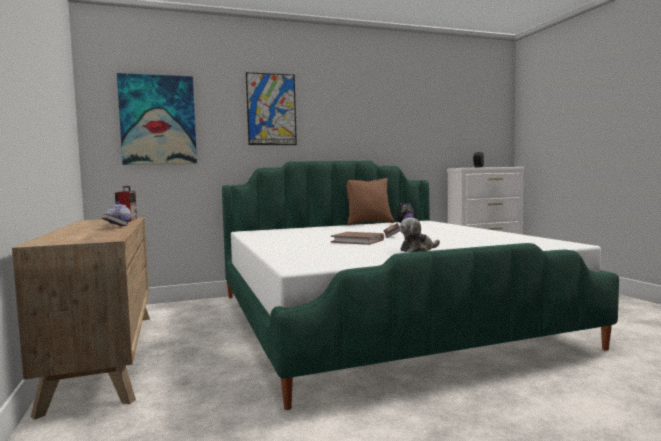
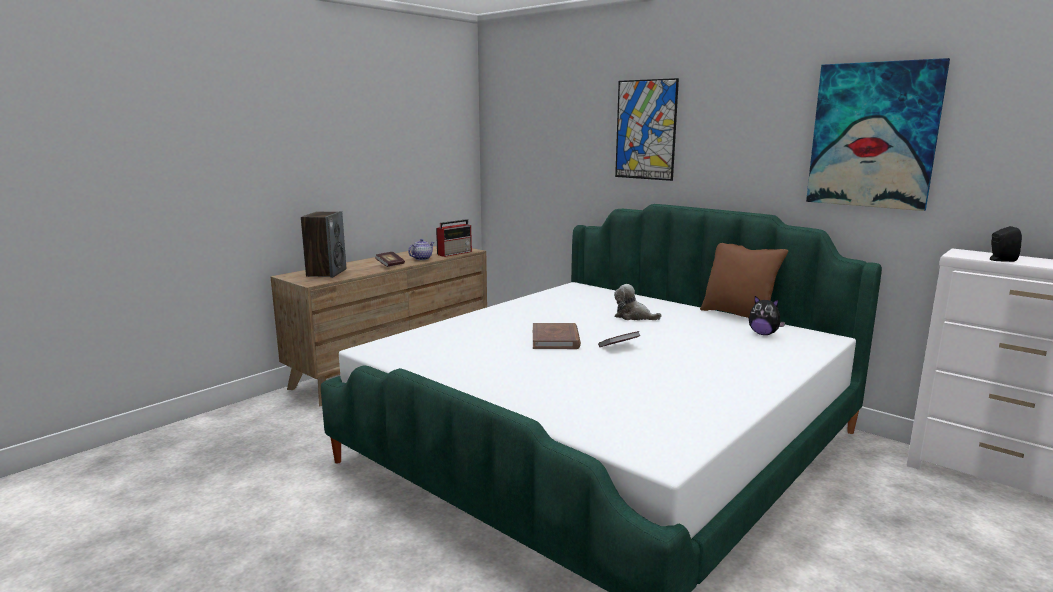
camera: 60 degrees right, 10 degrees up
(76, 236) = (326, 273): none -> speaker
(158, 120) = (535, 143): picture -> picture (873, 135)
(418, 250) = (513, 375): plush toy -> plush toy (633, 317)

